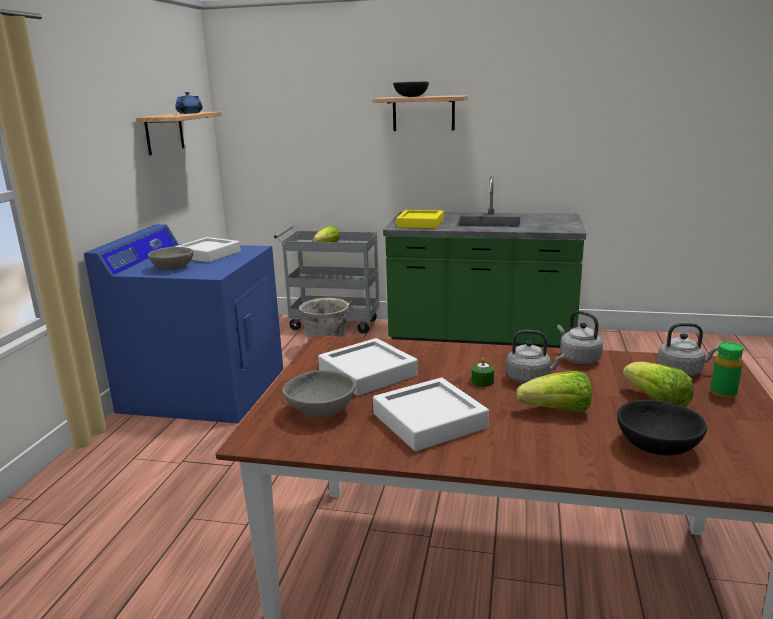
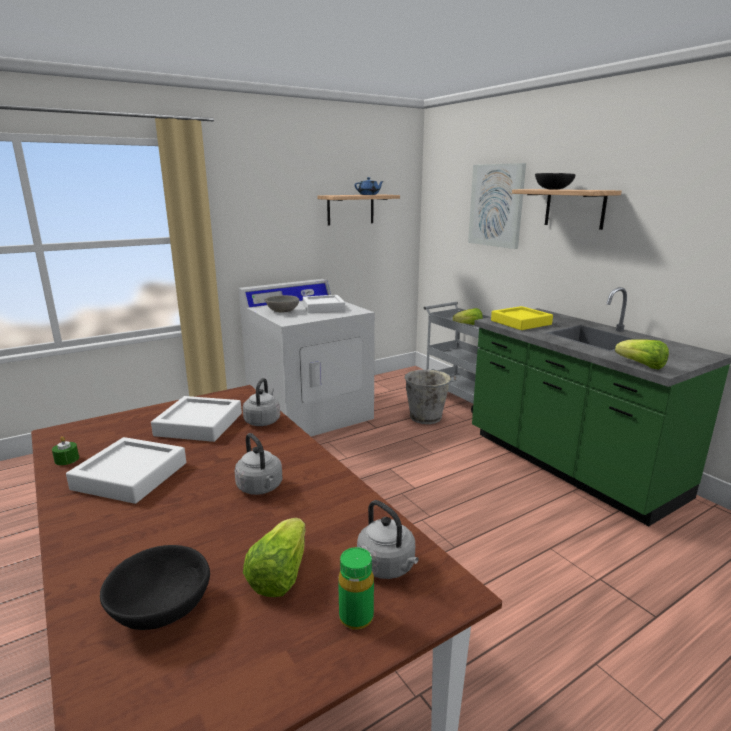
camera: 45 degrees right, 0 degrees up
(205, 389) = (310, 411): blue washing machine -> white washing machine
(320, 410) = (117, 434): grey bowl -> none
(330, 116) = (496, 205): none -> picture
(482, 381) = (230, 470): green candle -> green candle (67, 459)
(557, 411) = (200, 524): lettuce -> lettuce (641, 365)
(578, 358) = (341, 495): grey kettle -> grey kettle (263, 420)

